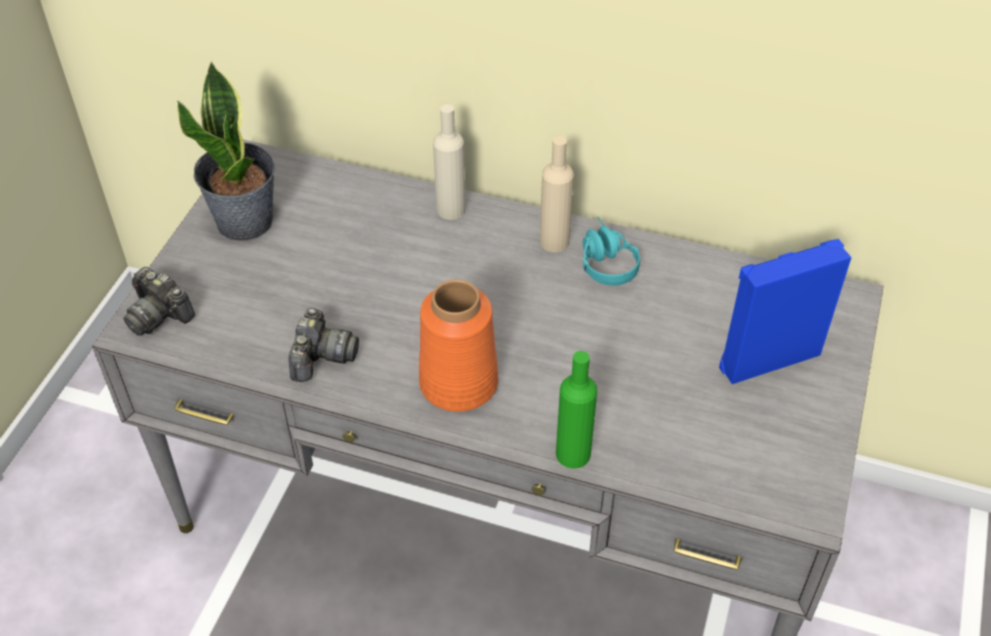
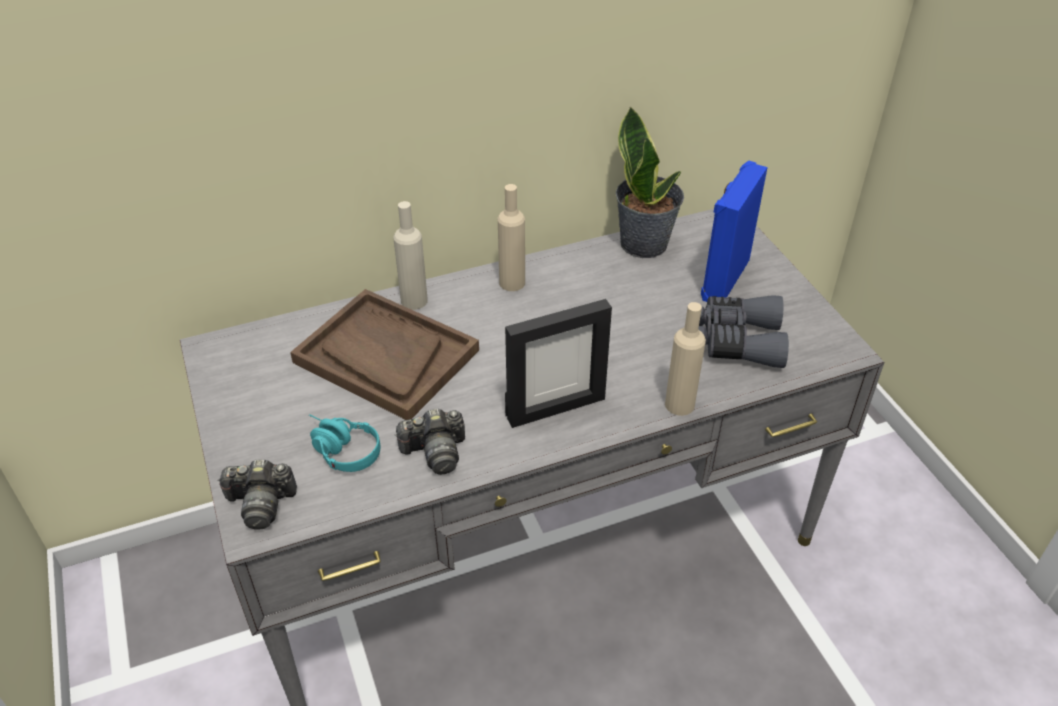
camera: 40 degrees left, 5 degrees down
(246, 221) = (257, 395): potted plant -> potted plant (644, 243)
(321, 357) = (435, 452): camera -> camera turned 105 degrees clockwise
(373, 247) = (385, 356): none -> brown tray
(460, 382) = (555, 407): orange vase -> picture frame
(573, 454) = (679, 404): green bottle -> beige bottle
(603, 260) = (558, 276): turquoise headphones -> turquoise headphones (339, 450)
(703, 428) = (735, 341): none -> grey binoculars

